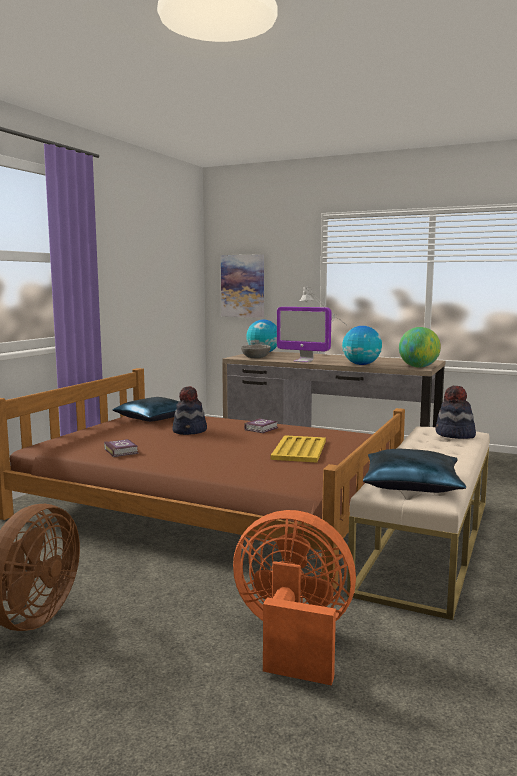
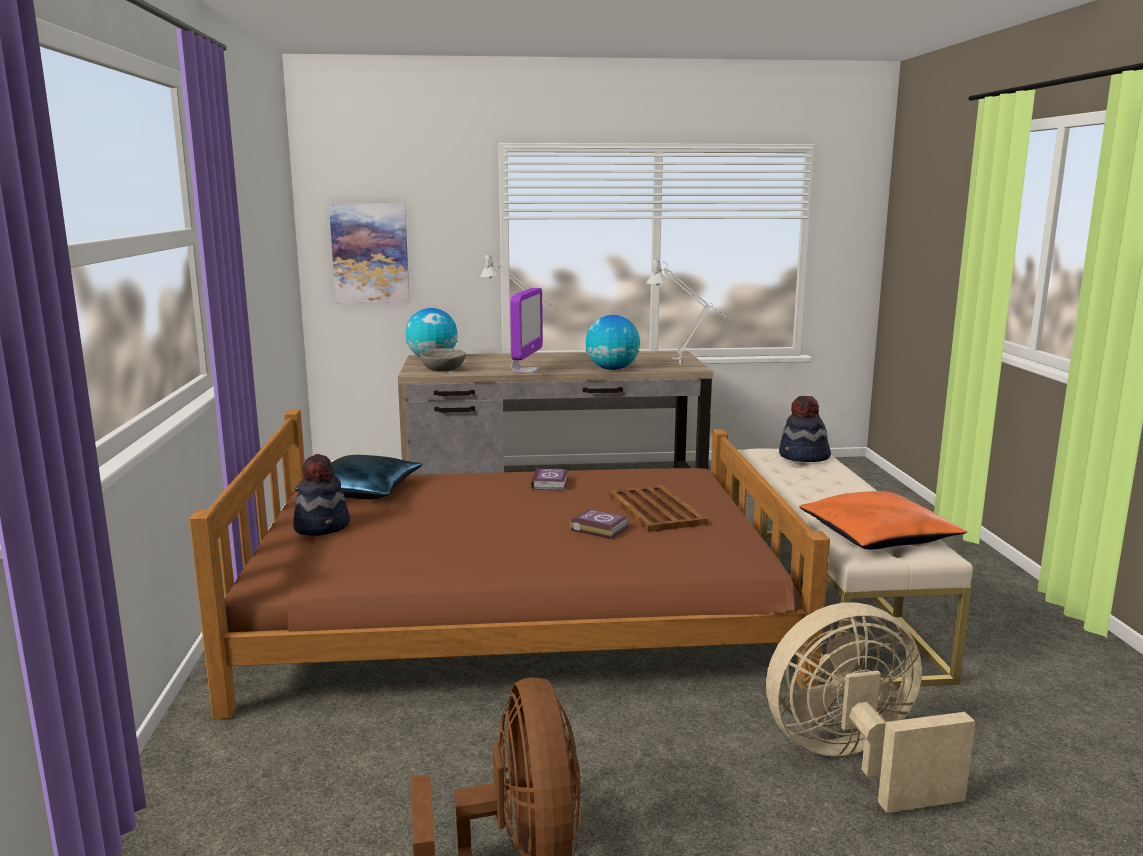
camera: 30 degrees left, 5 degrees up
(121, 451) = (424, 560): book -> book (599, 528)
(190, 431) = (461, 505): hat -> hat (323, 526)
(292, 638) = (854, 762): orange fan -> beige fan
(299, 450) = (655, 510): yellow tray -> brown tray
(303, 361) = (525, 370): monitor -> monitor turned 75 degrees counterclockwise
(412, 483) = (876, 535): blue pillow -> orange pillow
(418, 367) = (686, 366): globe -> grey table lamp

